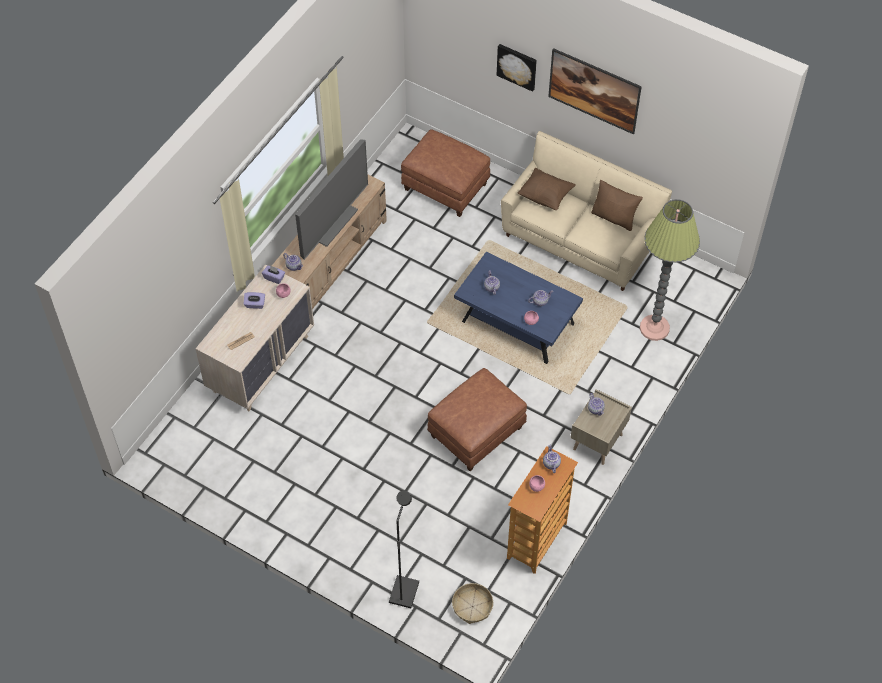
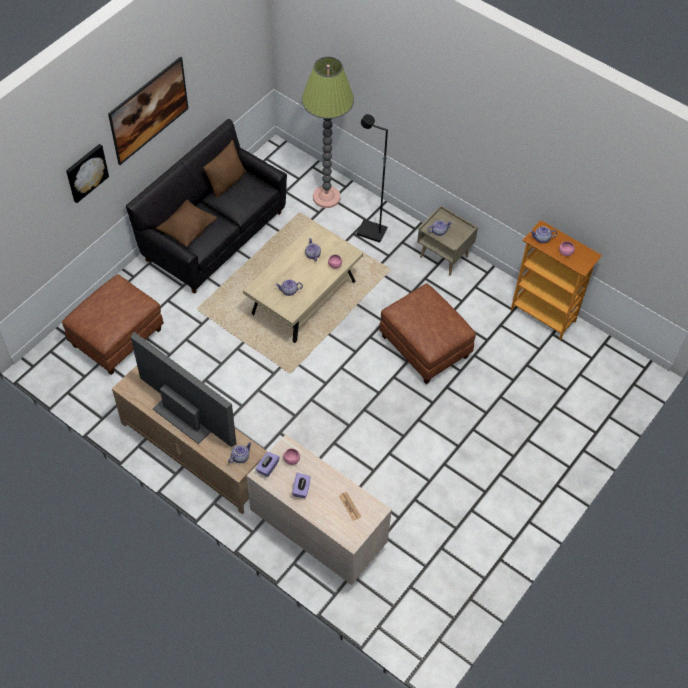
camera: 85 degrees left, 0 degrees up
(403, 592) = (594, 425): black floor lamp -> black floor lamp (371, 232)
(472, 606) = (608, 372): basket -> none
(517, 323) = (304, 298): blue coffee table -> beige coffee table
(580, 240) = (214, 236): beige sofa -> black sofa

